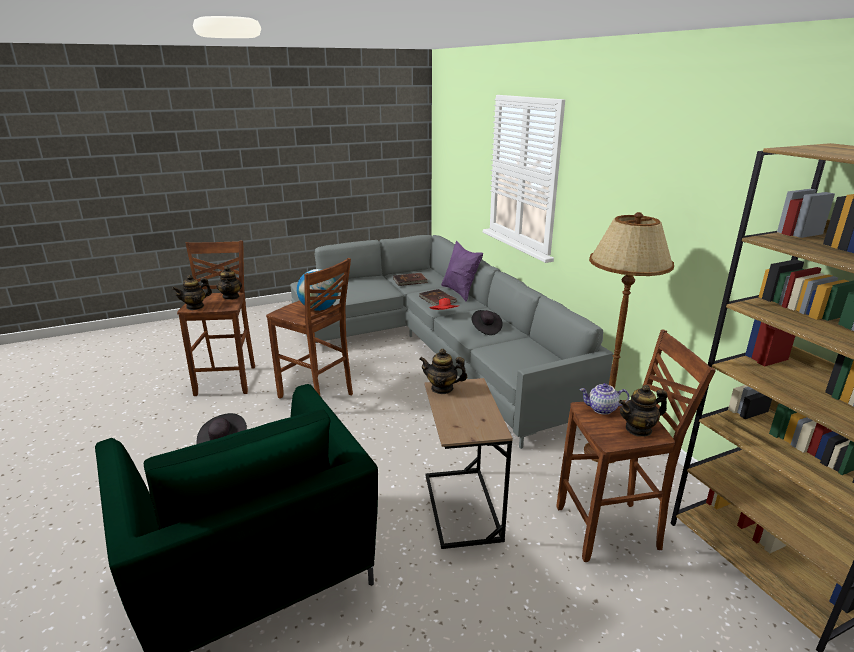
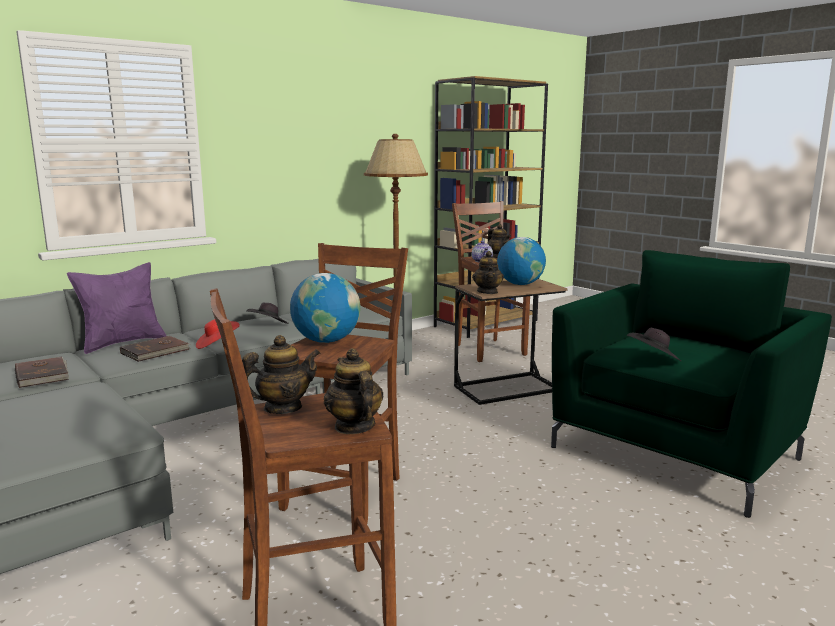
camera: 105 degrees left, 10 degrees down
(195, 306) = (354, 426): teapot -> teapot turned 150 degrees counterclockwise
(473, 416) = (520, 284): none -> globe

